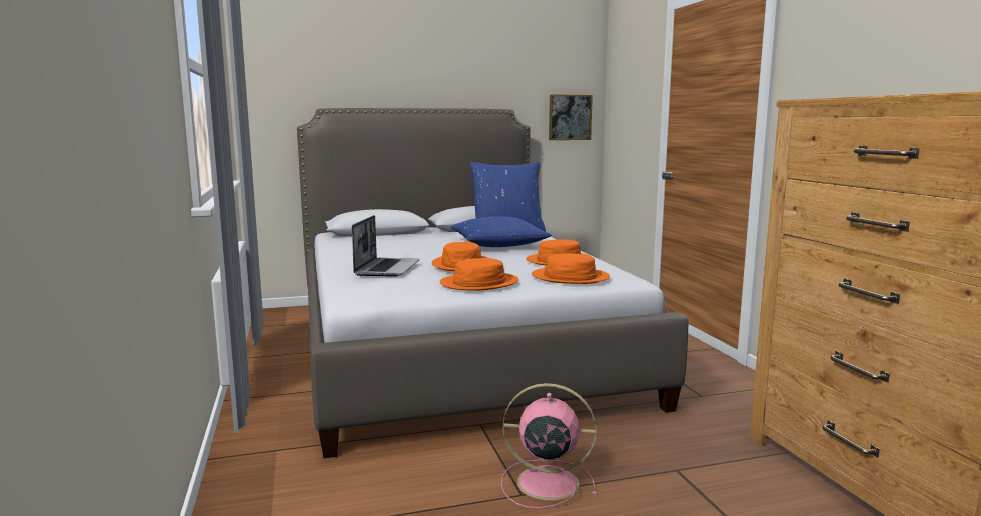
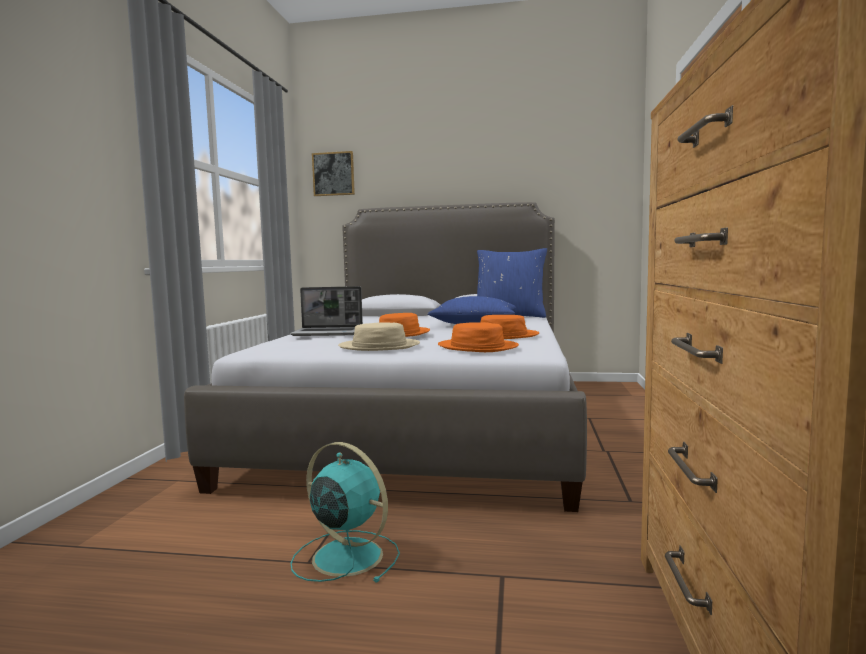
camera: 25 degrees right, 5 degrees down
(386, 268) = (328, 333): laptop -> laptop turned 60 degrees clockwise
(479, 283) = (379, 346): orange hat -> beige hat
(544, 483) = (345, 556): pink fan -> turquoise fan
(570, 117) = (602, 208): picture -> picture (333, 174)

